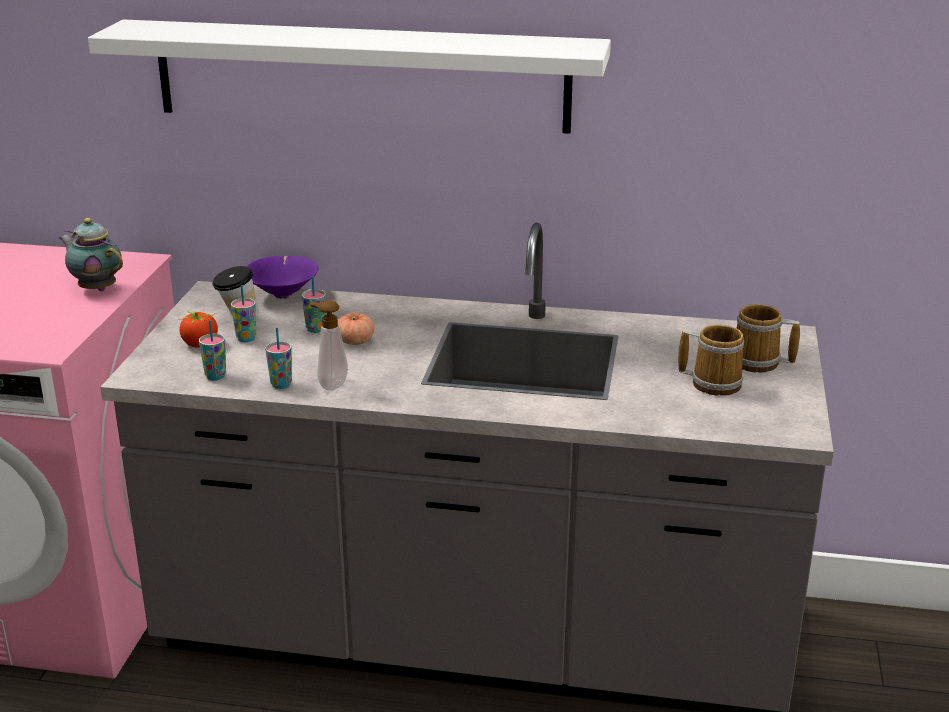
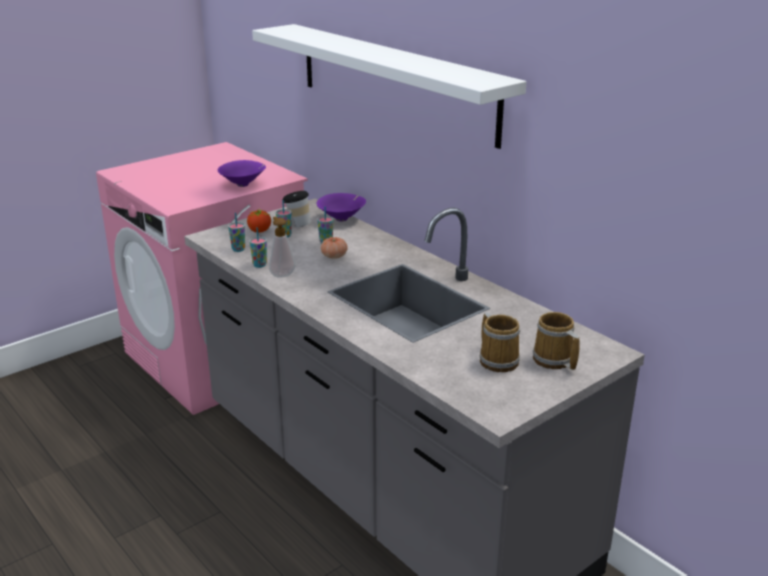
camera: 40 degrees right, 0 degrees up
(96, 288) = (244, 185): teapot -> purple bowl

